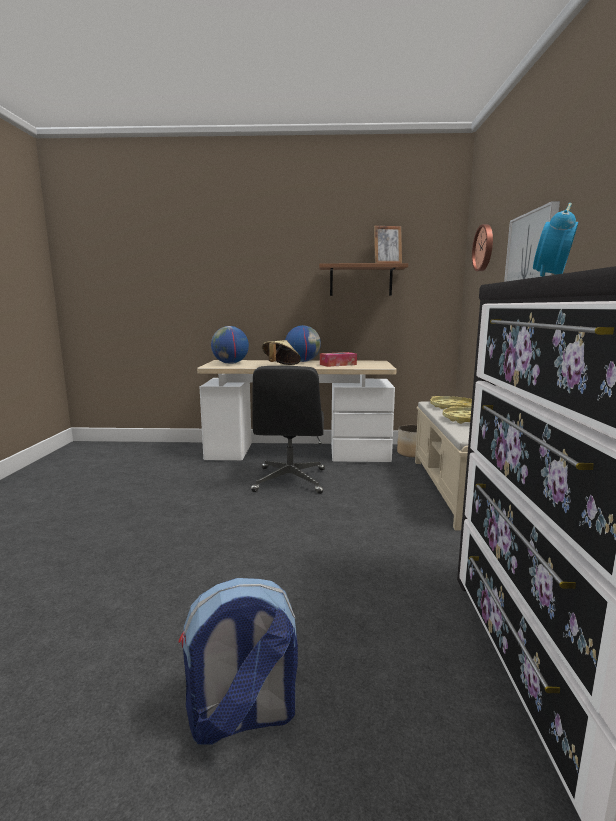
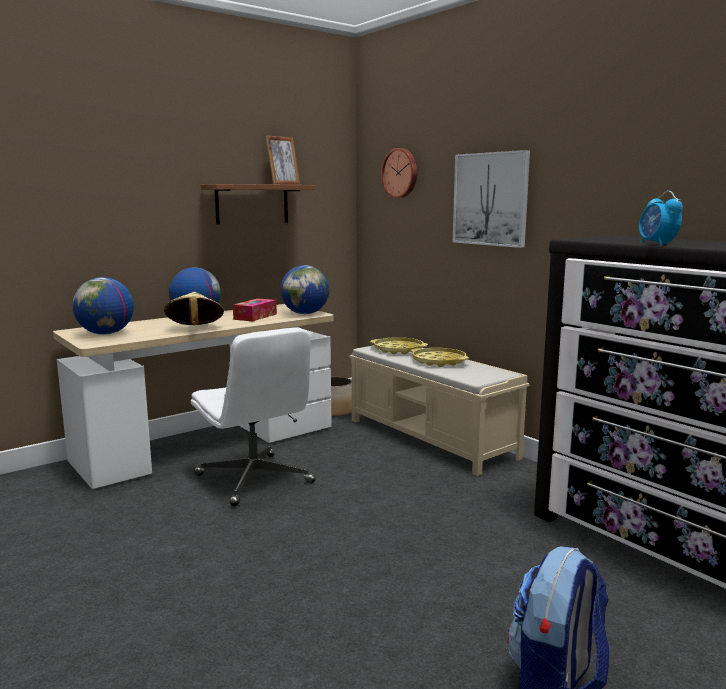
camera: 40 degrees left, 0 degrees up
(290, 480) = (255, 479): black office chair -> white office chair
(376, 366) = (305, 314): none -> globe

